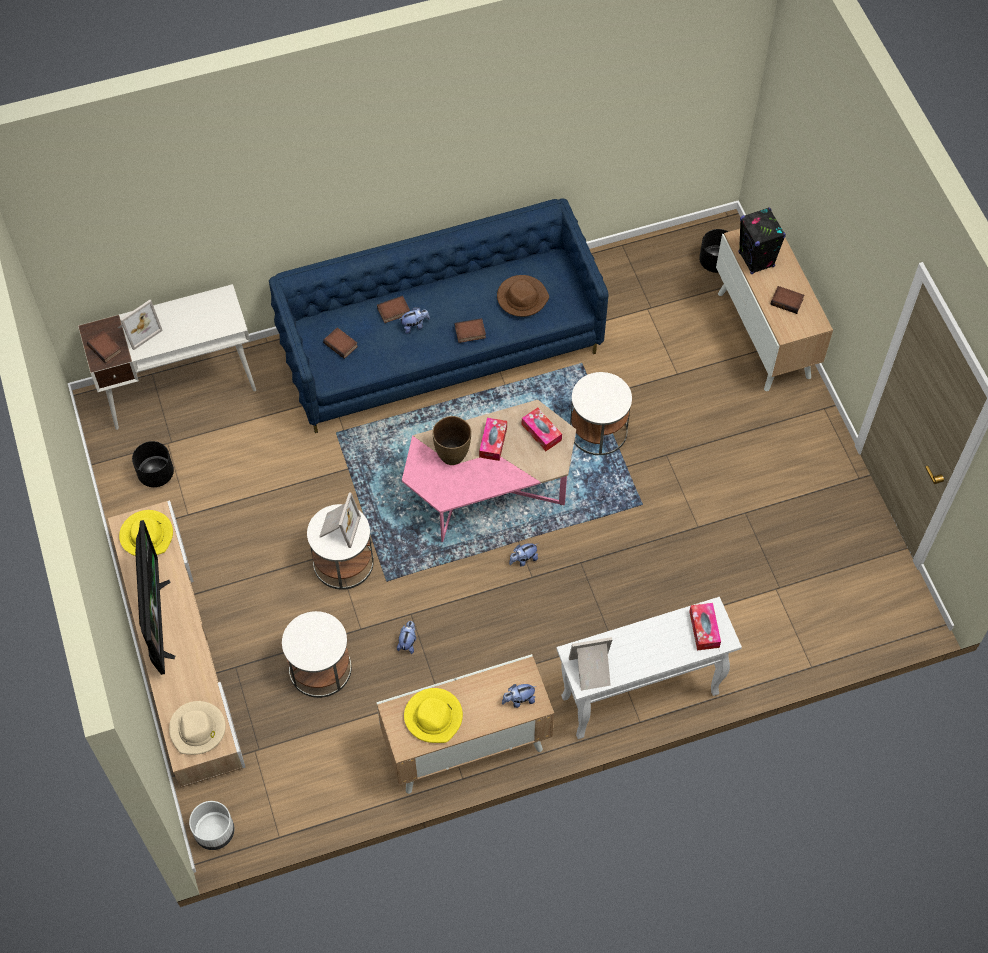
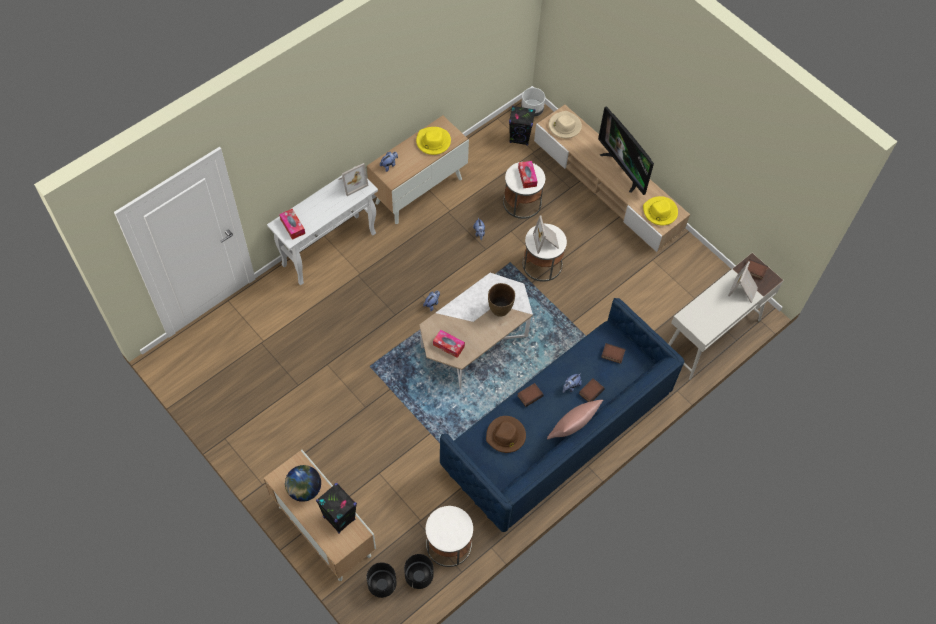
camera: 155 degrees right, 0 degrees up
(156, 474) = (688, 277): black planter -> black planter (419, 576)
(263, 784) = (520, 138): none -> black speaker
(440, 279) = (572, 429): none -> pink pillow
(489, 487) = (475, 342): pink coffee table -> white coffee table
(493, 442) = (477, 328): tissue box -> tissue box (527, 177)
(598, 430) = (419, 408): white side table -> white side table (448, 545)
(787, 301) = (304, 489): book -> globe

